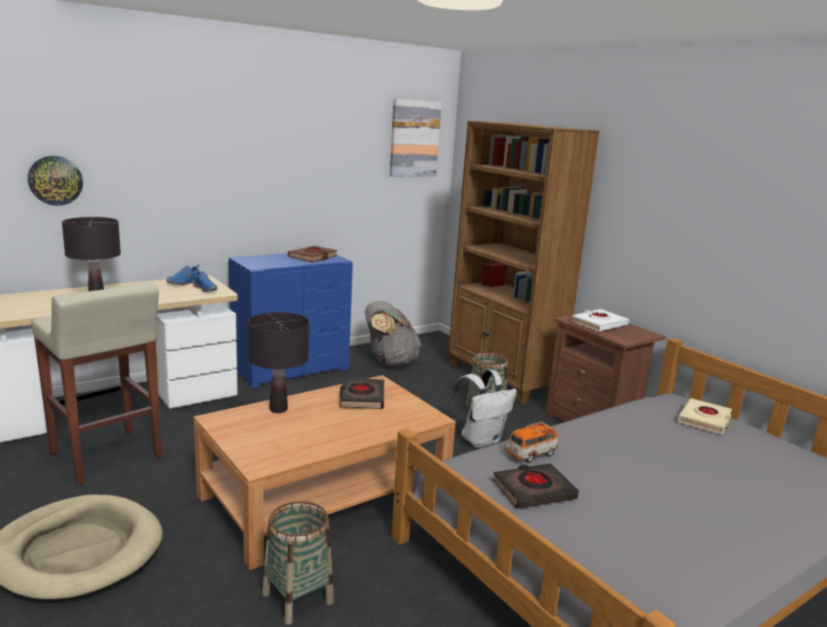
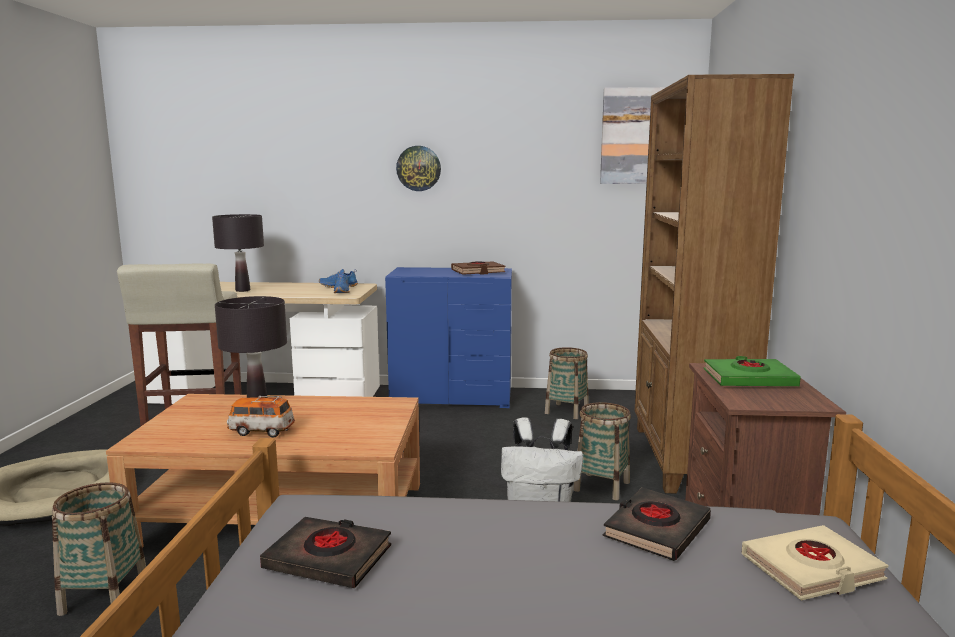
camera: 40 degrees right, 5 degrees down
(55, 180) = (242, 184): wall clock -> wall clock (418, 168)
(361, 397) = (350, 411): black book -> black book (656, 529)
(389, 362) = (566, 411): grey backpack -> basket
(530, 454) = (416, 519): toy car -> toy car (261, 431)
(599, 324) = (749, 379): white book -> green book

